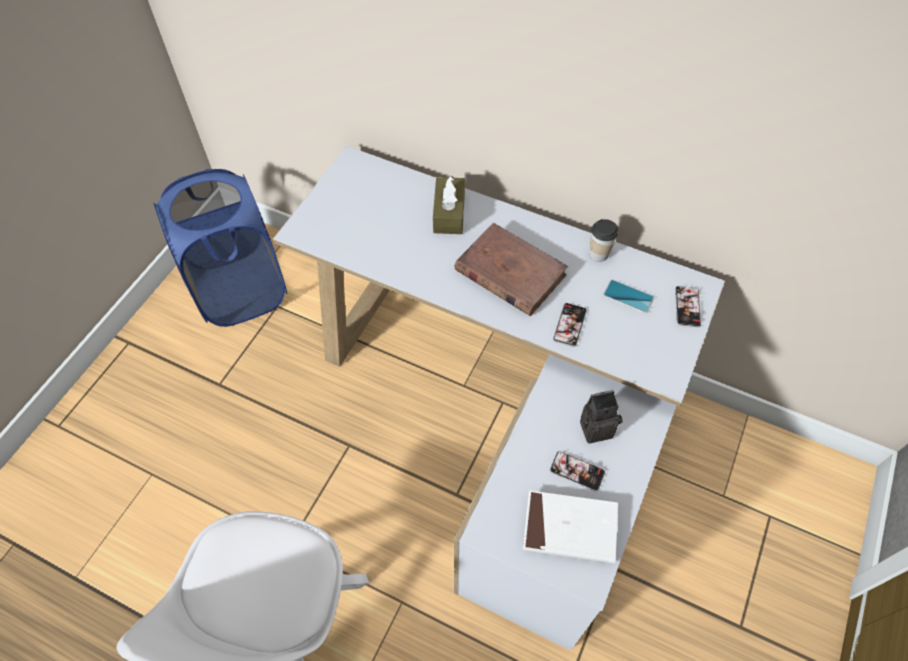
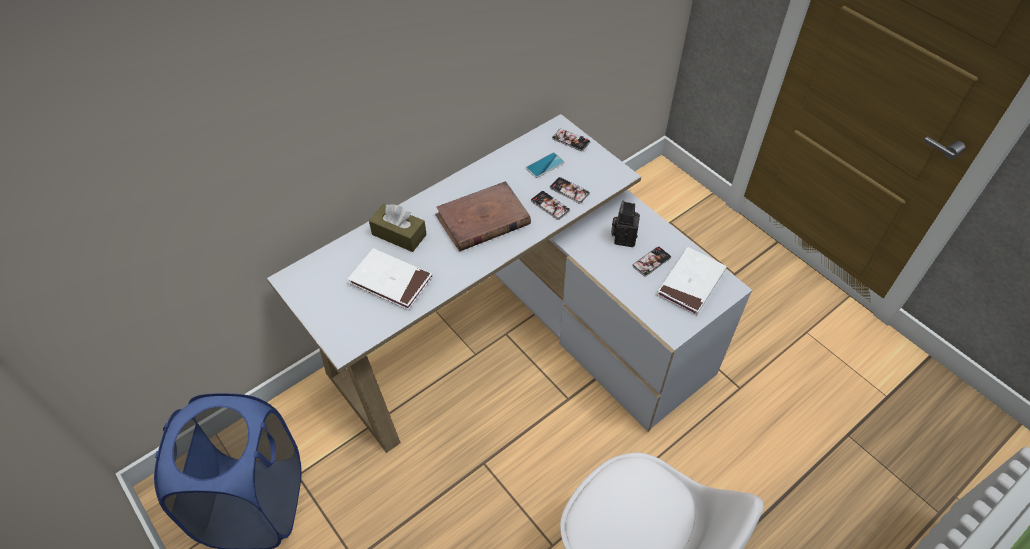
camera: 65 degrees left, 5 degrees down
(388, 232) = (390, 281): none -> white book
(598, 254) = (498, 164): cup -> none
(605, 335) = (569, 190): none -> phone

